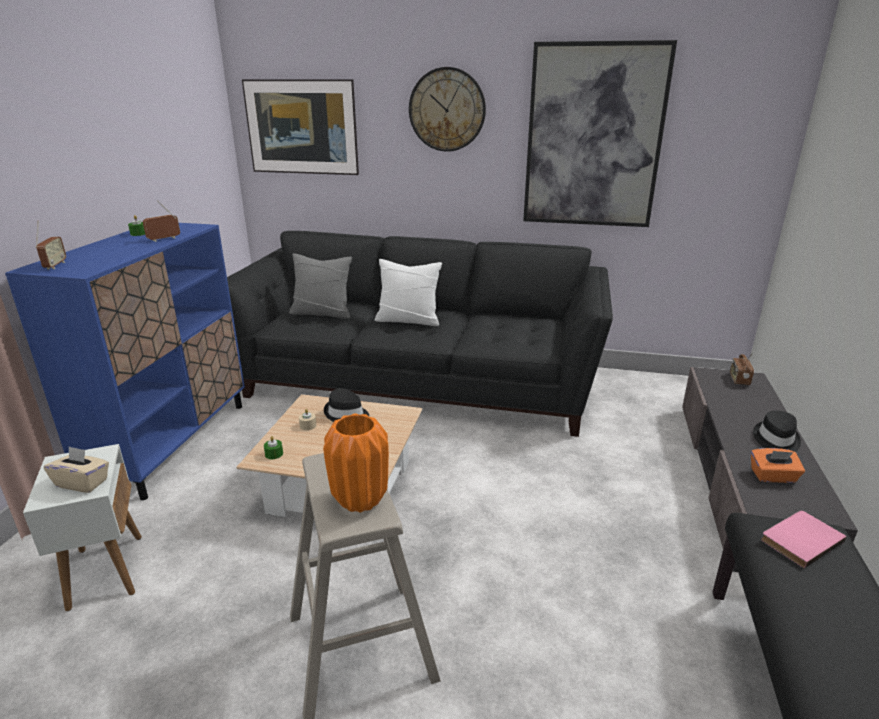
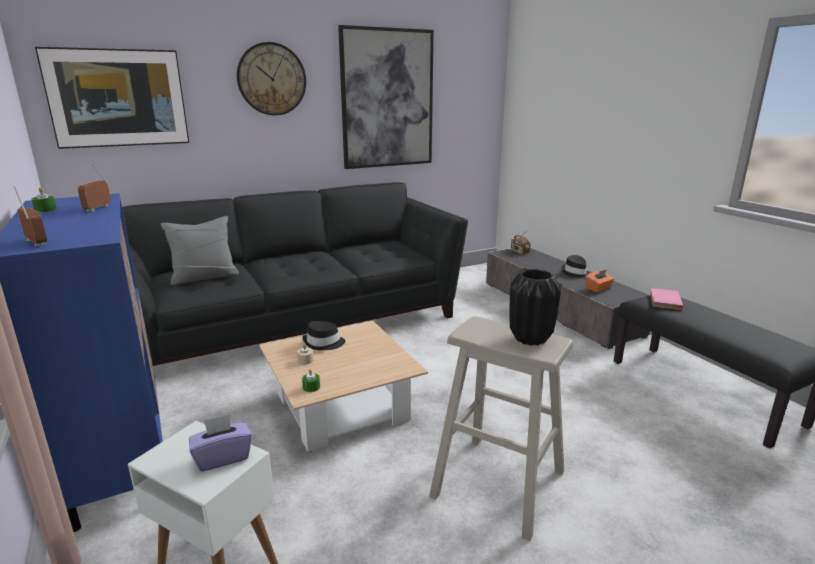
camera: 40 degrees left, 5 degrees down
(82, 483) = (223, 457): beige tissue box -> purple tissue box
(359, 500) = (530, 339): orange vase -> black vase
(408, 320) = (293, 264): white pillow -> none

